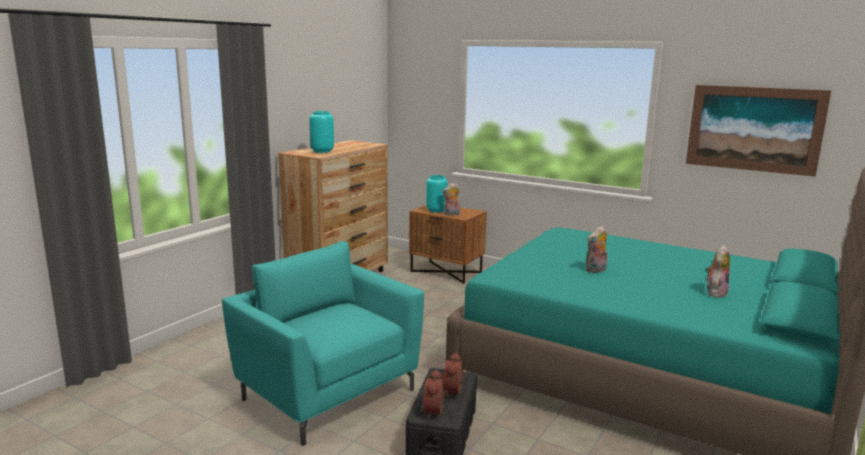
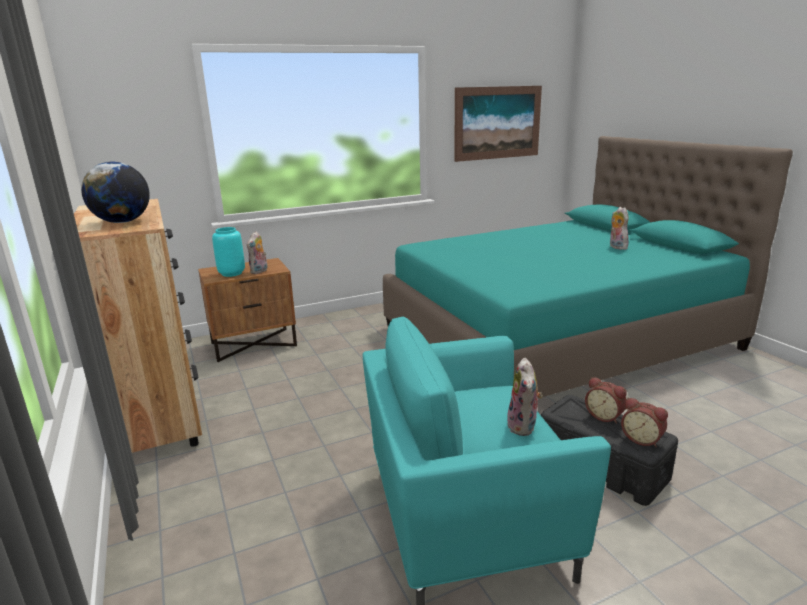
camera: 55 degrees left, 5 degrees up
(322, 151) = (122, 222): turquoise vase -> globe
(596, 270) = (536, 261): plush toy -> plush toy (524, 426)

